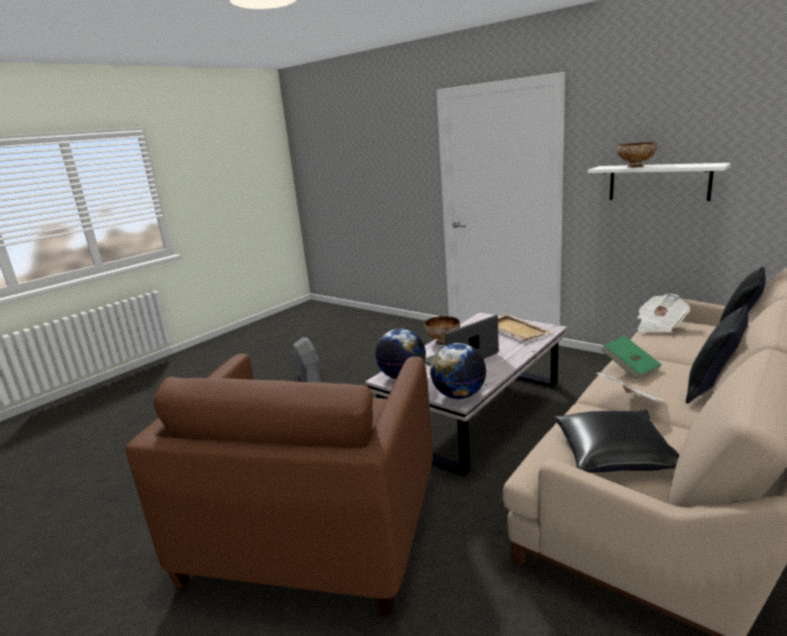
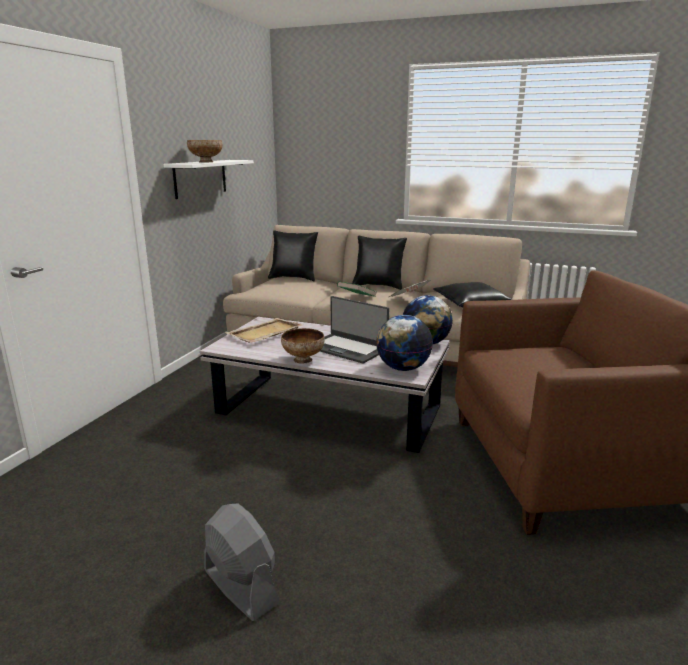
camera: 110 degrees left, 0 degrees up
(309, 378) = (240, 586): grey fan -> grey fan turned 90 degrees clockwise
(659, 326) = (271, 290): newspaper -> none

